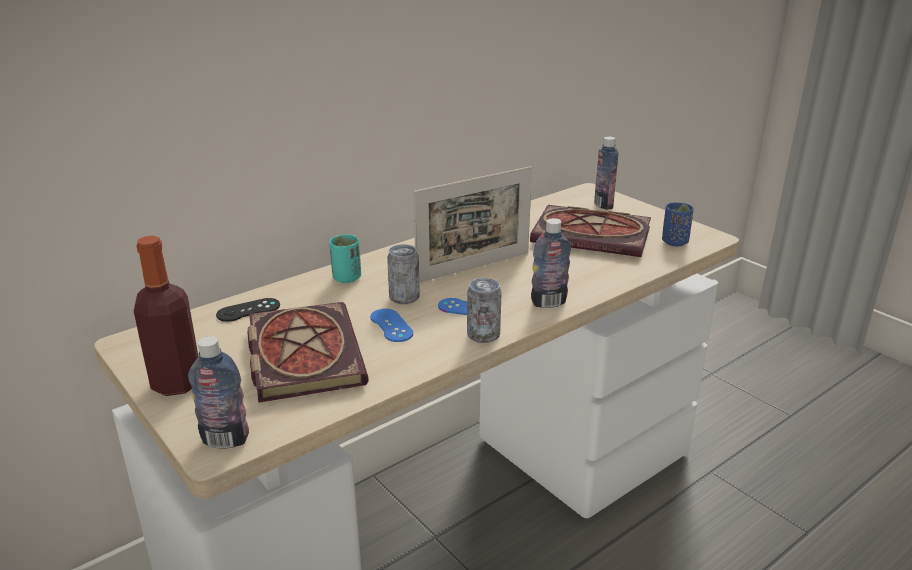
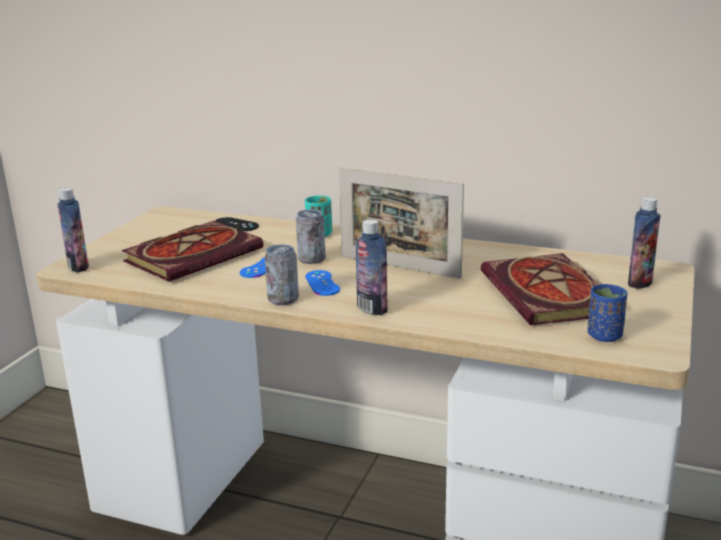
camera: 60 degrees right, 5 degrees down
(177, 383) = (129, 237): bottle -> none

